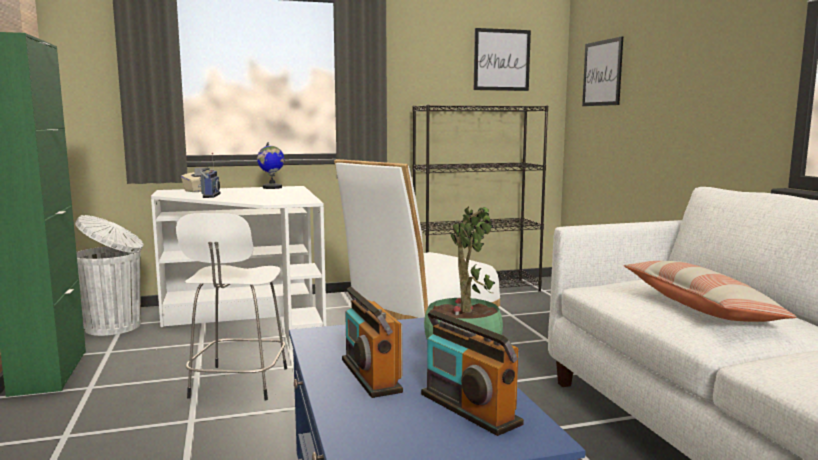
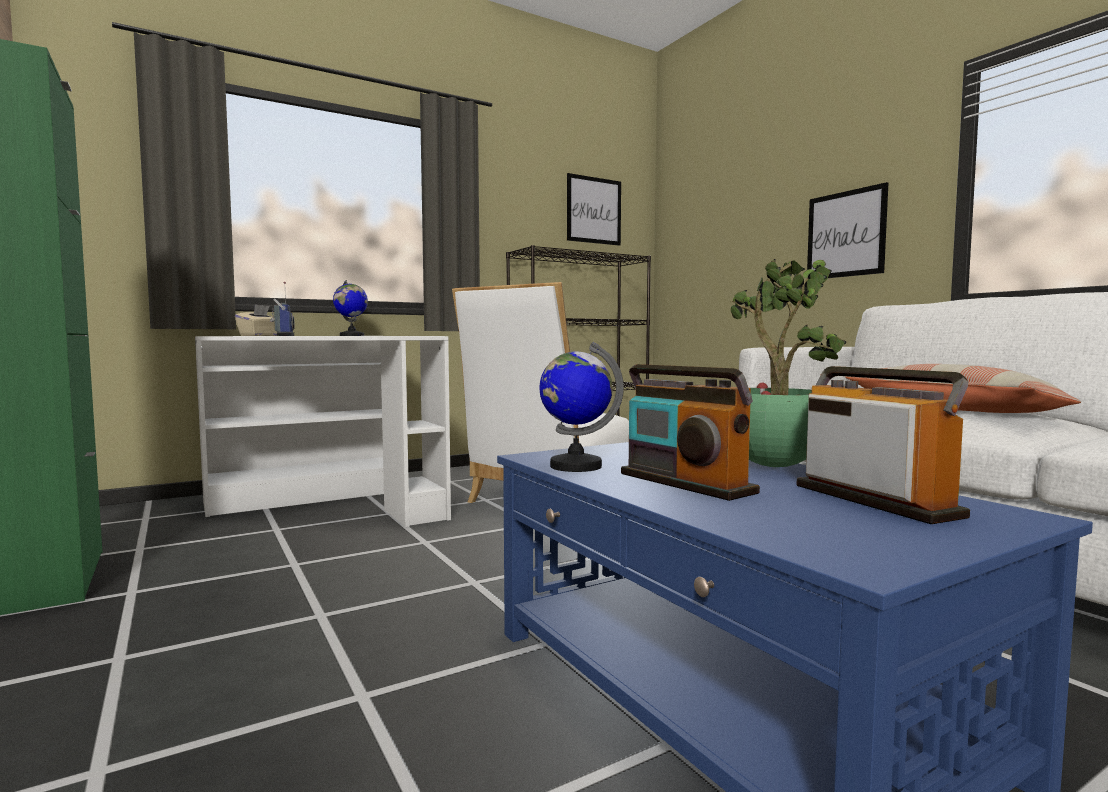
camera: 15 degrees left, 5 degrees down
(115, 327) = (135, 521): white trash can -> none
(238, 384) = (361, 567): white stool -> none
(323, 348) = (575, 466): none -> globe
(469, 409) = (874, 500): radio -> radio turned 150 degrees counterclockwise
(602, 73) = (702, 224): picture -> picture (845, 234)

